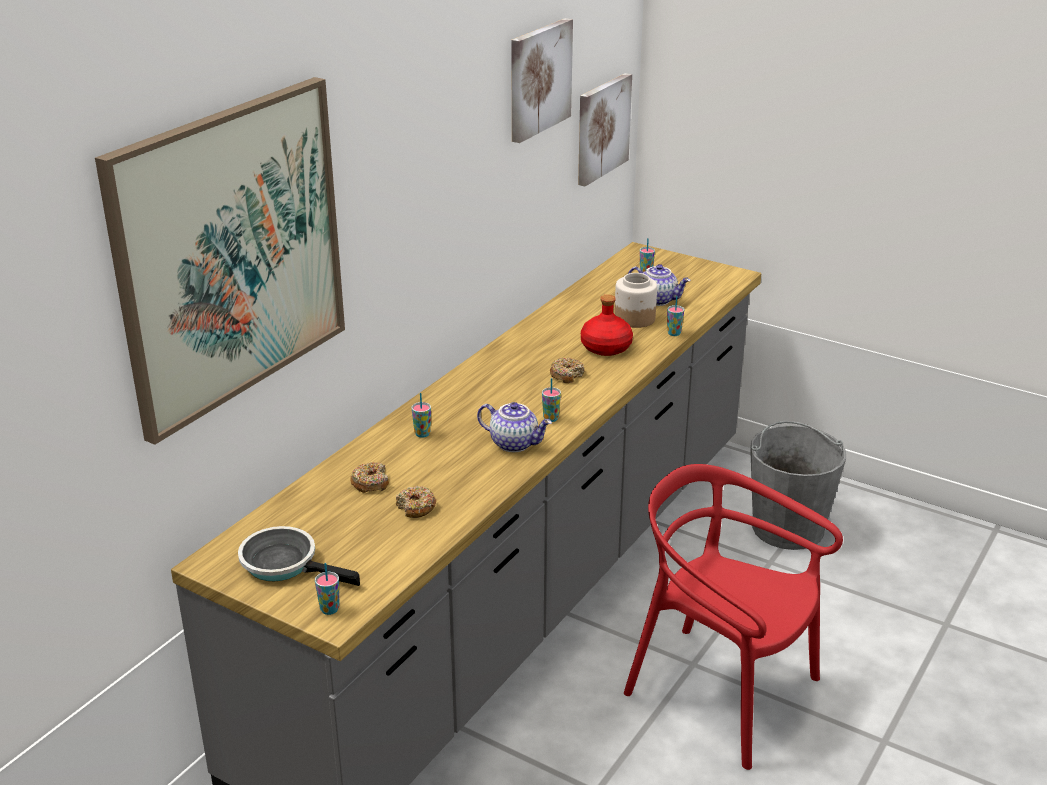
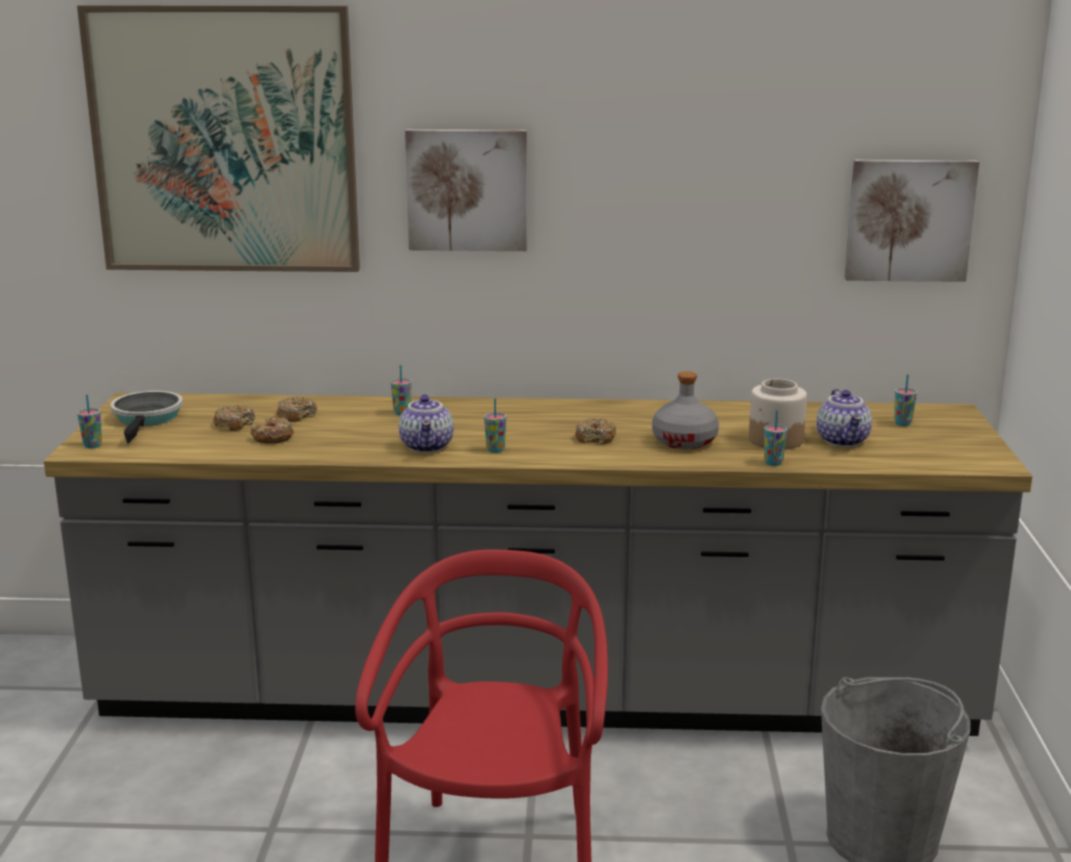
camera: 60 degrees right, 10 degrees down
(357, 519) = (234, 424): none -> donut
(538, 79) = (754, 112): picture -> picture (467, 189)
(605, 347) = (684, 441): red bottle -> grey bottle

